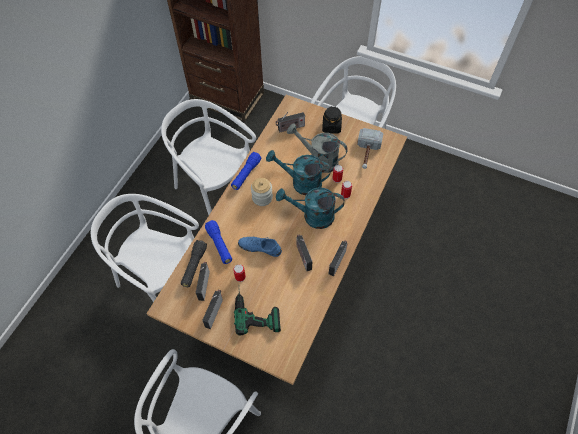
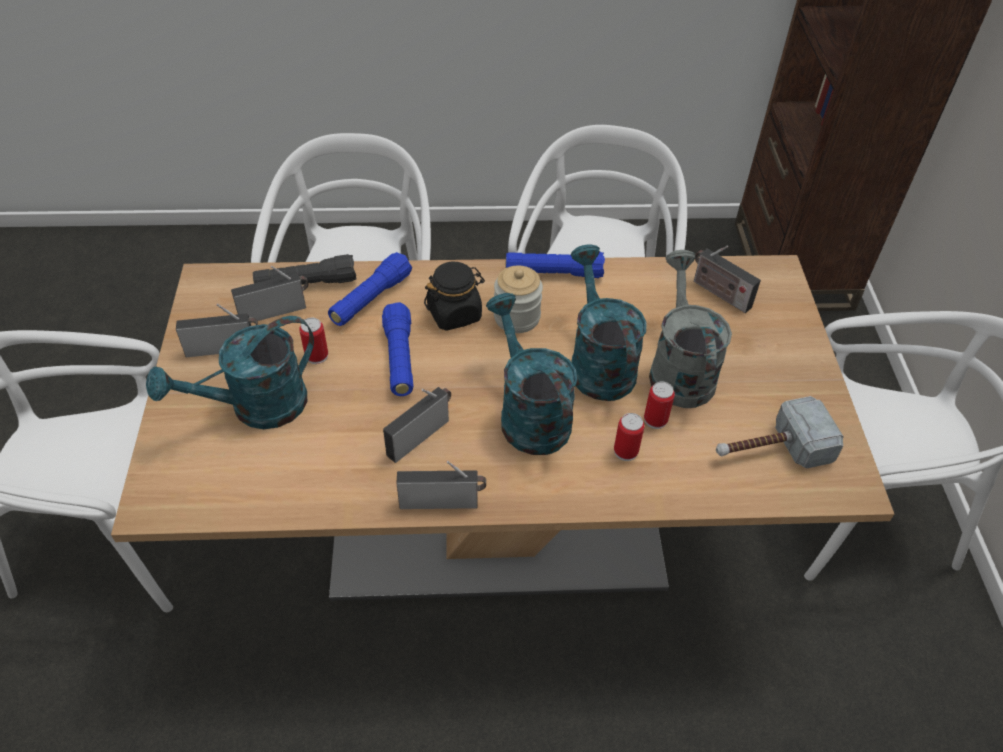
camera: 60 degrees right, 10 degrees down
(256, 309) = (256, 408): power drill -> turquoise watering can
(260, 247) = (399, 358): blue shoe -> blue flashlight
(331, 127) = (784, 357): black jar -> black jar (454, 313)

